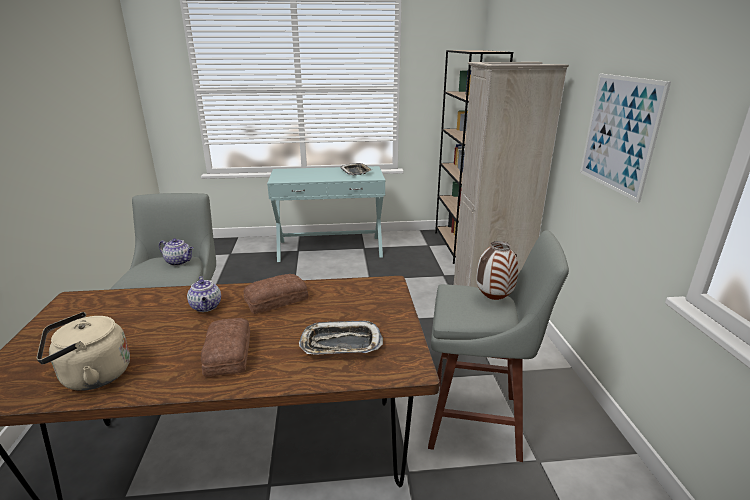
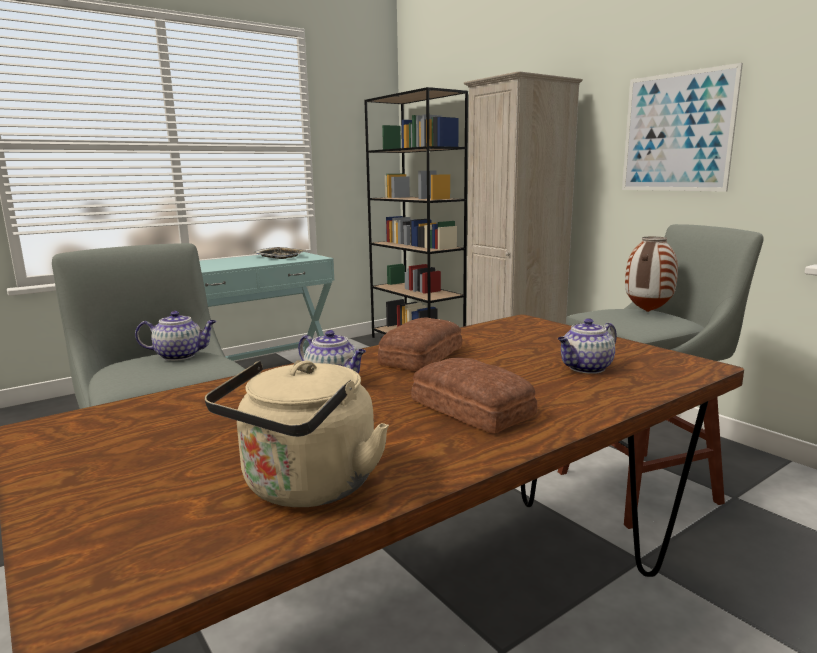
camera: 30 degrees left, 10 degrees down
(340, 344) = (586, 368): tray -> teapot

